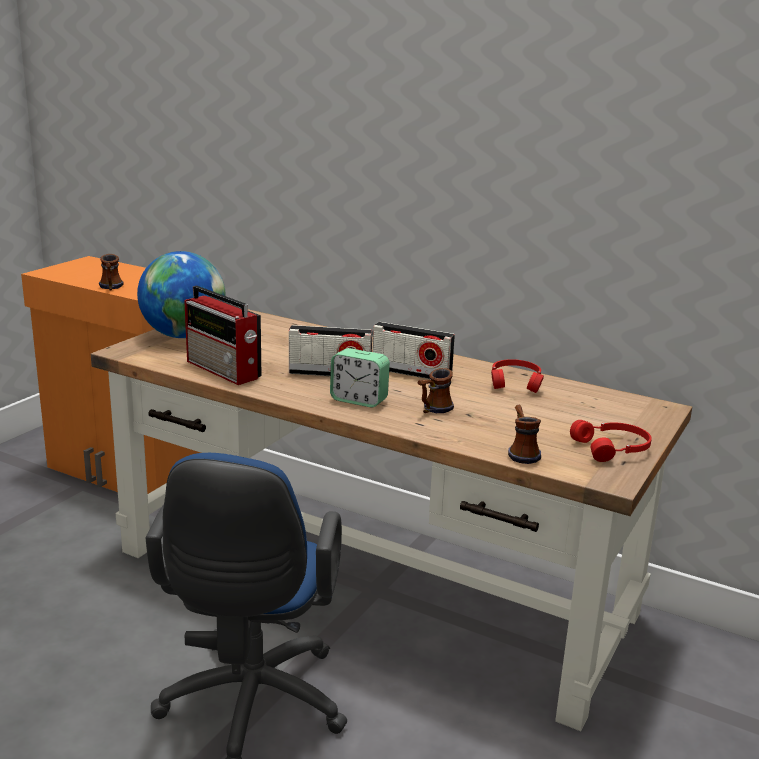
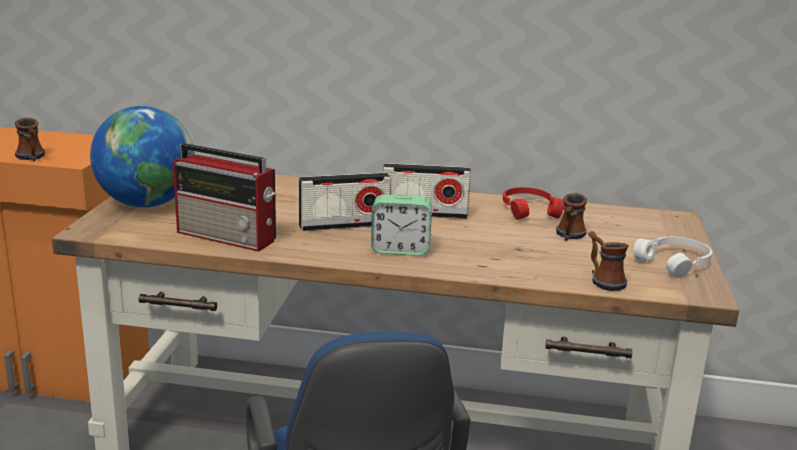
camera: 20 degrees left, 0 degrees up
(433, 410) = (481, 249): mug -> mug (568, 236)
(613, 449) = (675, 263): red headphones -> white headphones

